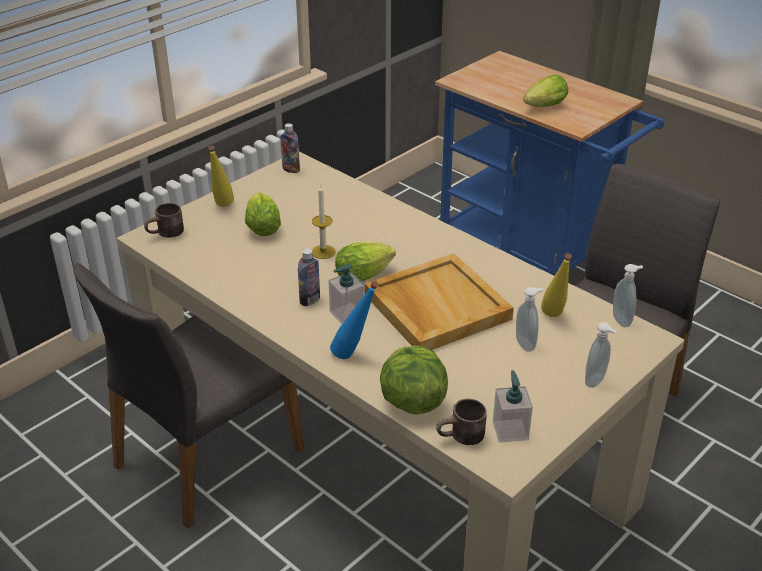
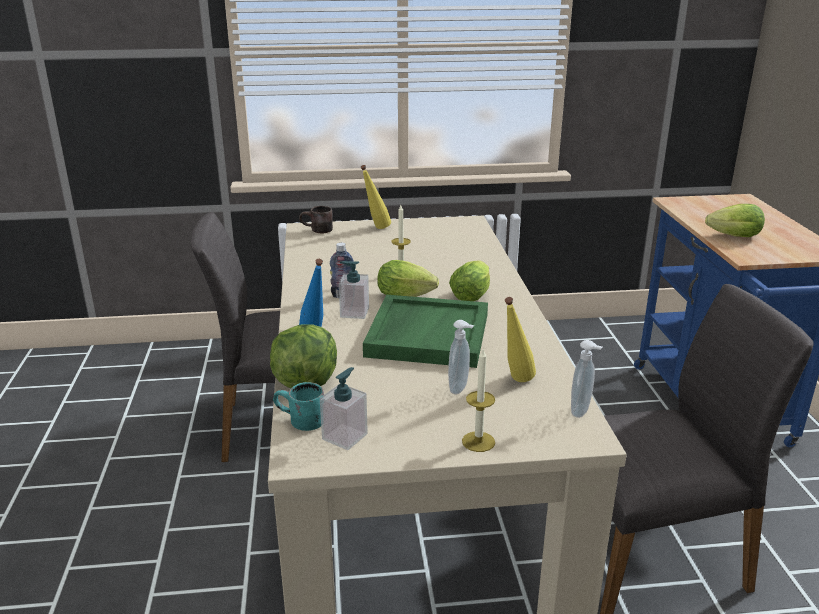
camera: 40 degrees right, 10 degrees down
(262, 226) = (384, 246): lettuce -> lettuce (472, 295)
(291, 169) = (459, 223): bottle -> none
(435, 307) = (427, 334): beige tray -> green tray
(462, 439) = (299, 422): brown mug -> turquoise mug
(596, 381) = (478, 441): soap dispenser -> candle

